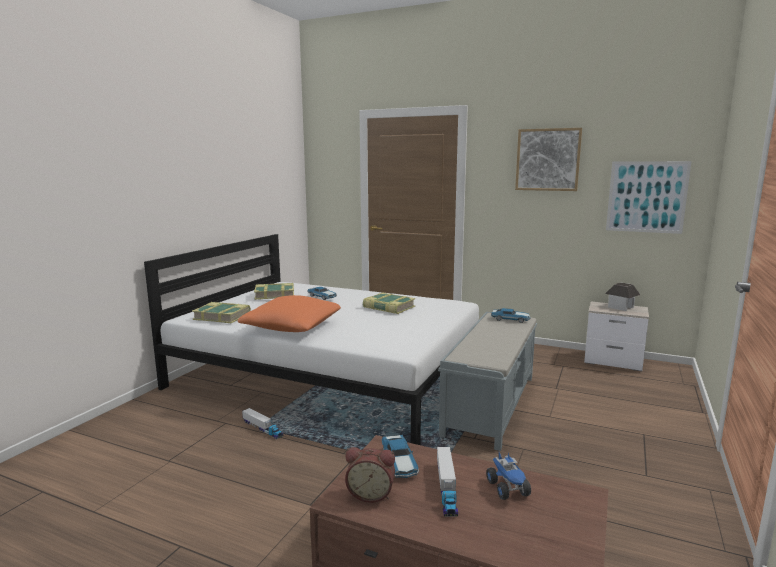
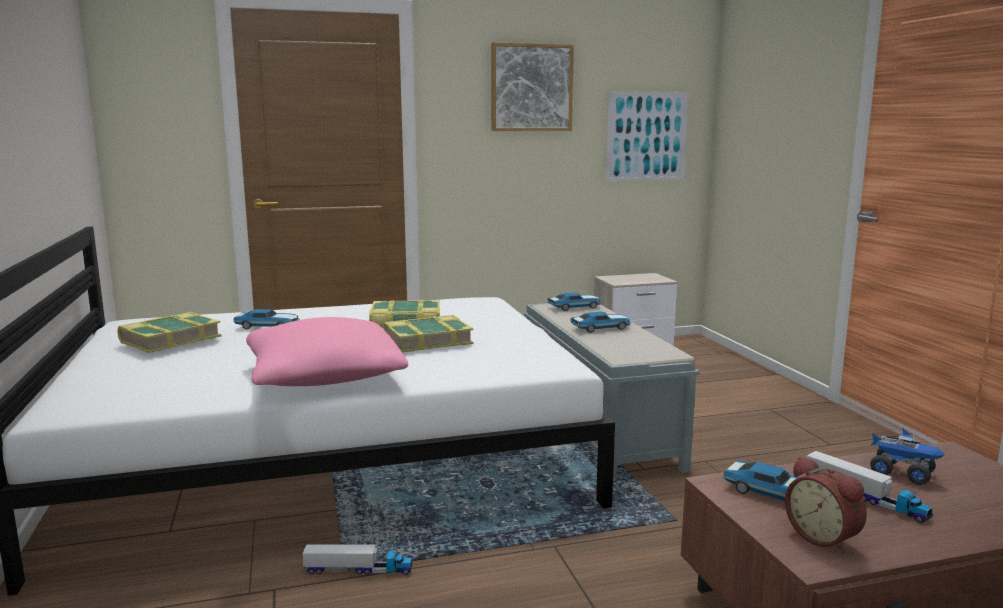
camera: 40 degrees left, 0 degrees up
(222, 317) = (145, 392): book -> book (427, 341)
(292, 327) = (324, 377): orange pillow -> pink pillow
(371, 493) = (824, 537): alarm clock -> alarm clock turned 90 degrees clockwise
(493, 336) = (601, 328): none -> toy car
(621, 307) = (635, 277): toy house -> none

